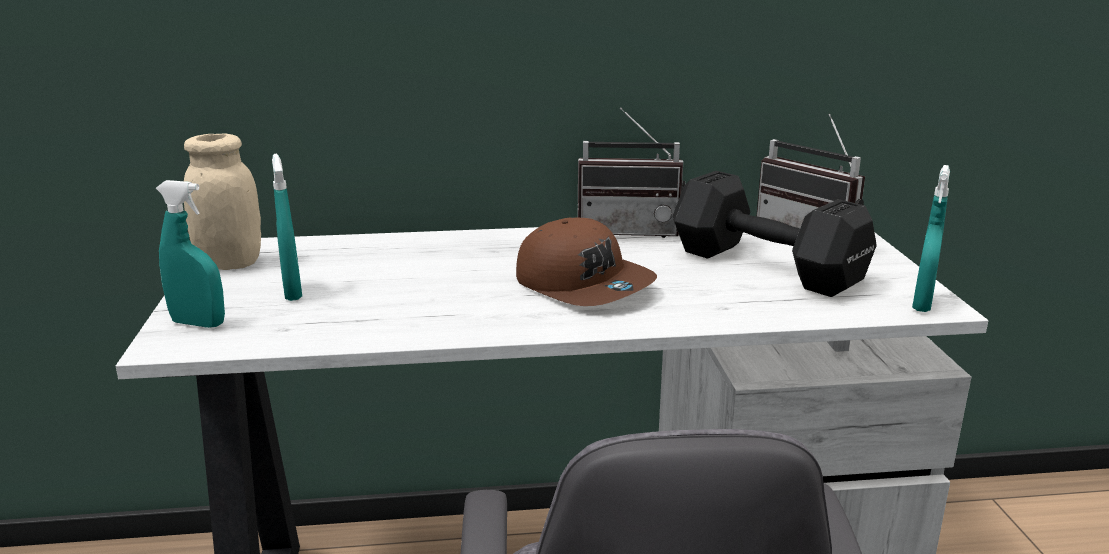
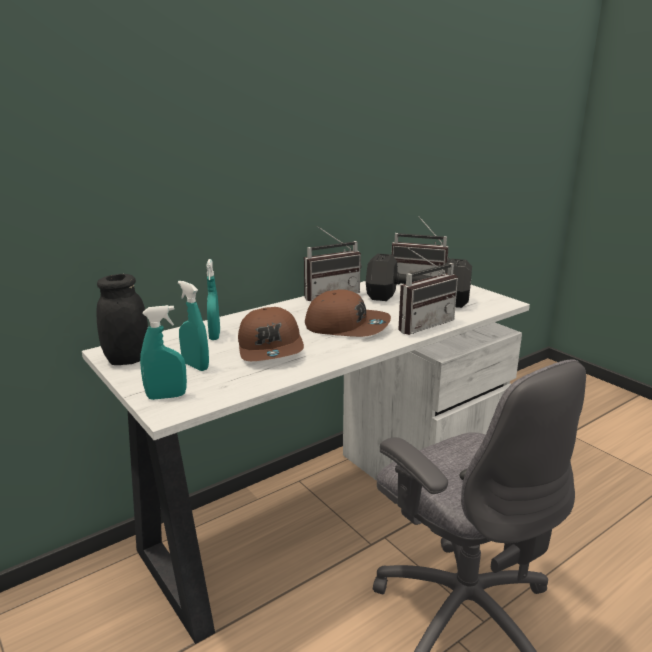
camera: 30 degrees left, 0 degrees up
(230, 263) = (127, 360): beige jar -> black jar
(424, 291) = (271, 348): none -> brown cap
(713, 309) = (421, 324): none -> radio
(922, 304) = (499, 302): turquoise spray bottle -> turquoise spray bottle (214, 335)

